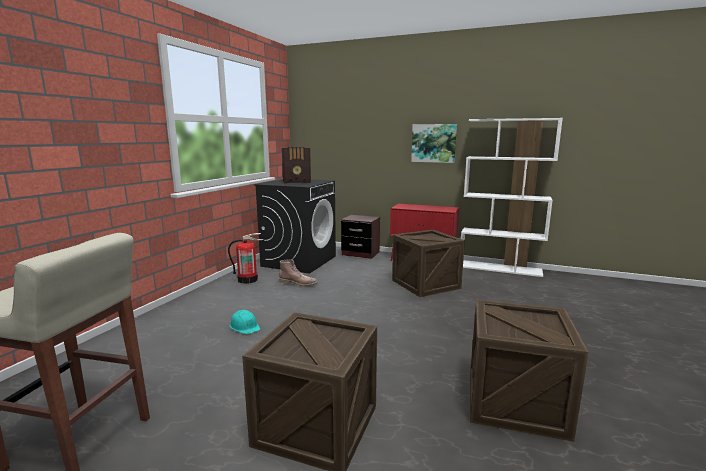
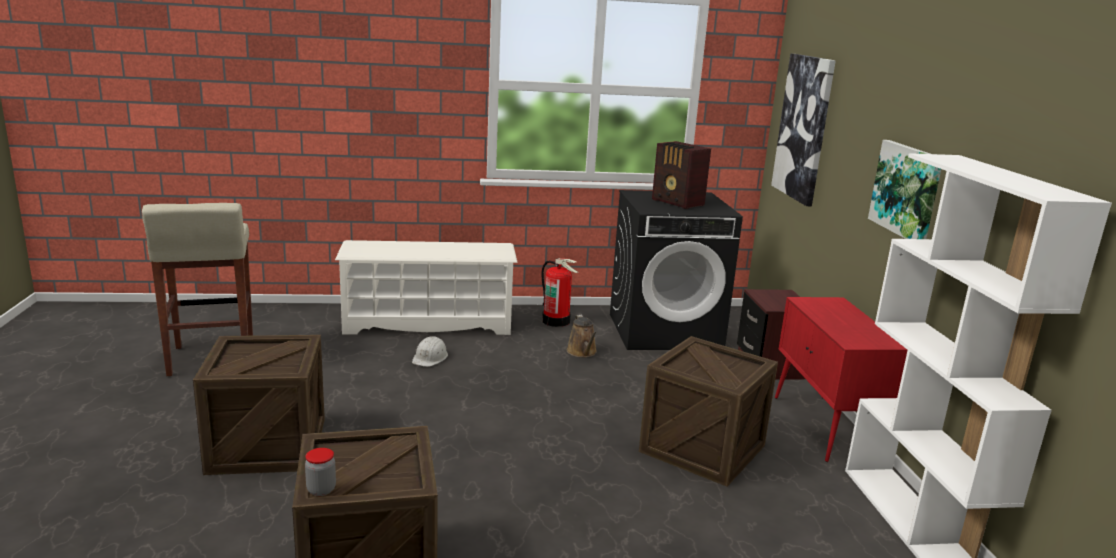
camera: 60 degrees right, 5 degrees up
(186, 316) = (428, 323): none -> white shoe rack
(245, 326) = (430, 357): turquoise hard hat -> white hard hat
(298, 283) = (582, 352): brown boot -> brown watering can
(331, 133) = (803, 128): none -> picture
(563, 339) = (321, 490): none -> jar

